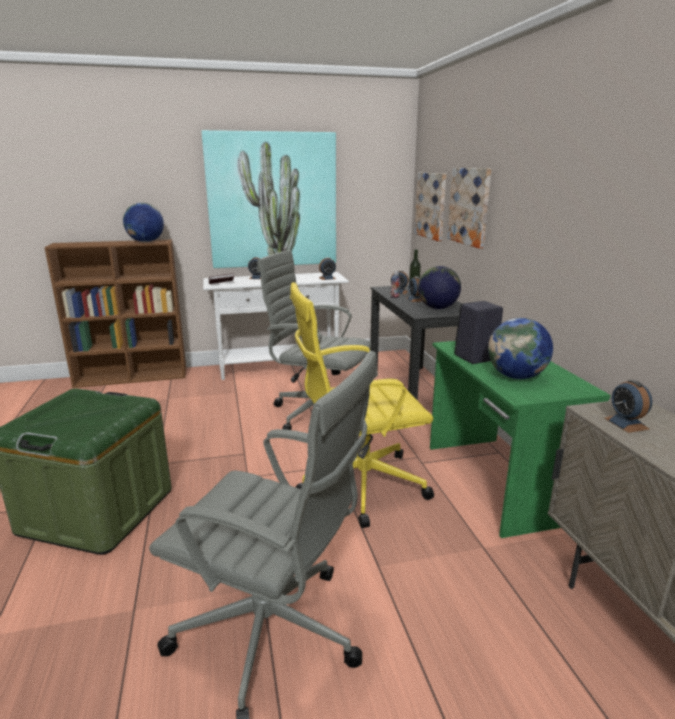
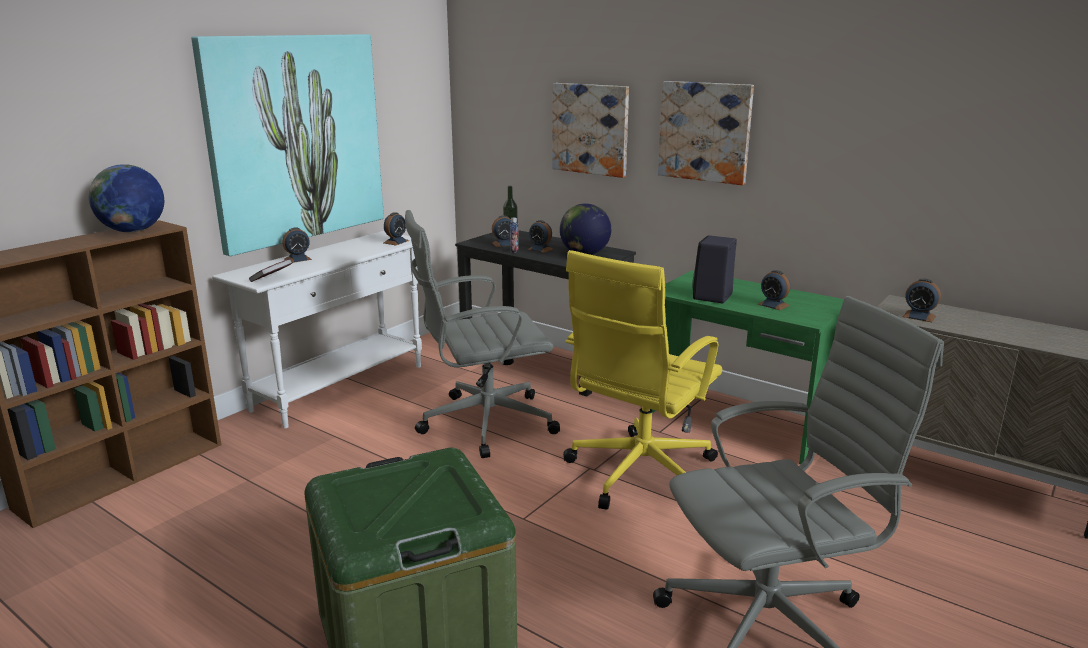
camera: 40 degrees left, 0 degrees up
(431, 205) = (503, 127): picture -> picture (705, 131)
(516, 376) = (773, 305): globe -> alarm clock

